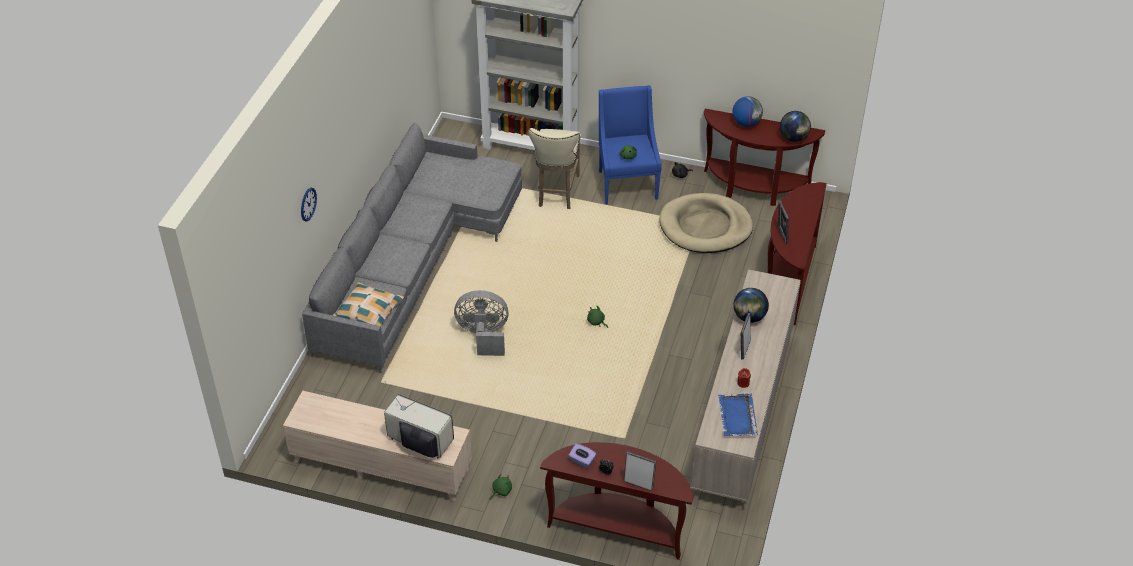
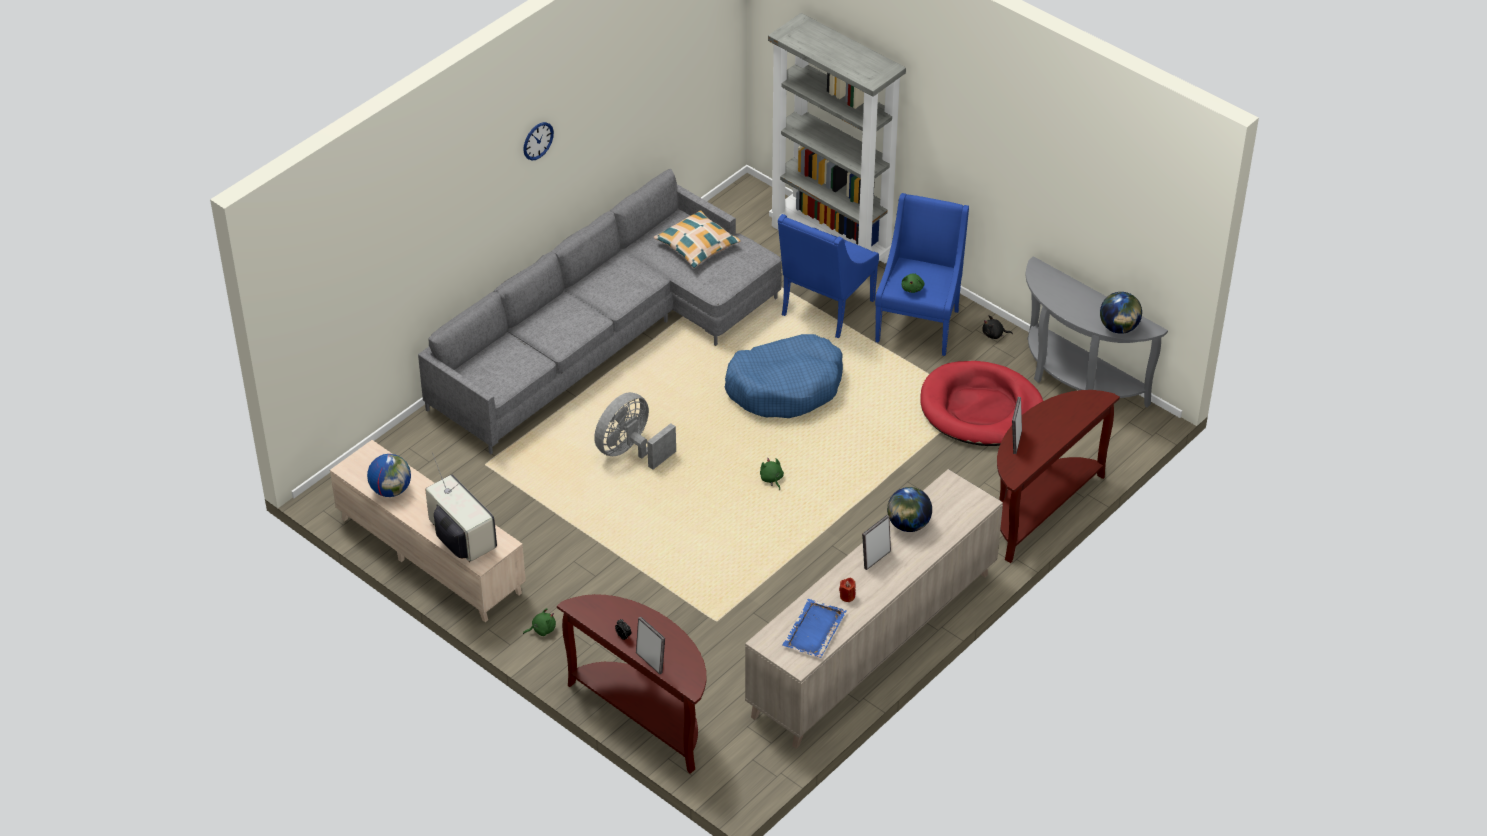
camera: 25 degrees right, 0 degrees up
(308, 204) = (454, 228): wall clock -> wall clock (538, 141)
(369, 311) = (496, 377): pillow -> pillow (697, 245)
(483, 336) = (631, 451): grey fan -> grey fan turned 75 degrees counterclockwise
(556, 193) = (825, 309): beige stool -> blue armchair
(564, 254) = (785, 387): none -> blue dog bed
(582, 461) = (605, 615): purple tissue box -> none
(705, 227) = (981, 409): beige dog bed -> red dog bed
(746, 123) = (1072, 291): globe -> globe (391, 490)
(754, 188) = (1076, 381): brown console table -> grey console table

